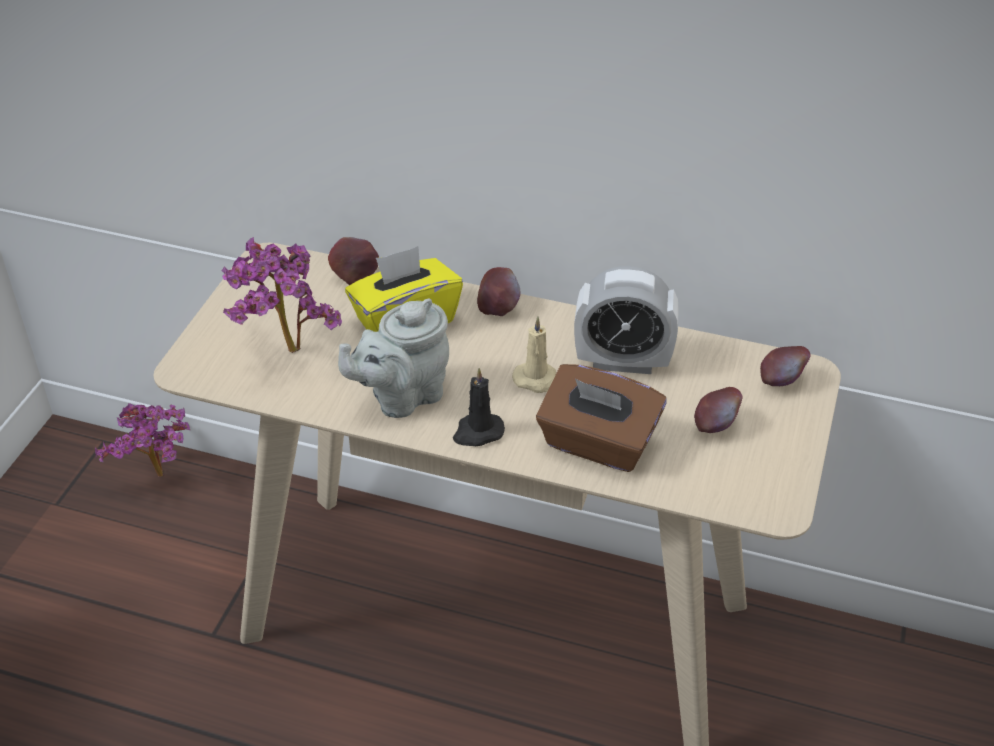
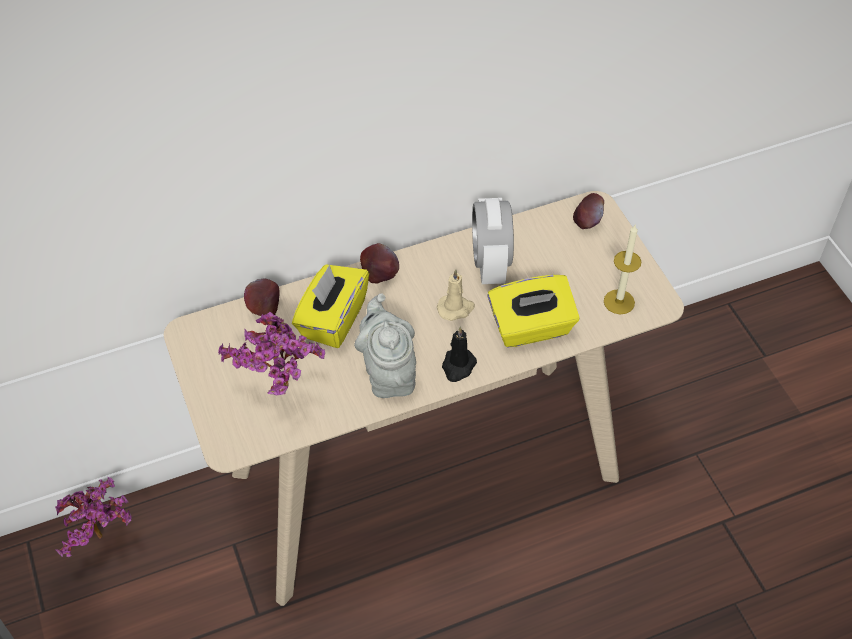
camera: 40 degrees left, 10 degrees up
(402, 396) = (388, 373): grey teapot -> grey teapot turned 150 degrees clockwise
(597, 444) = (531, 328): brown tissue box -> yellow tissue box
(622, 361) = (490, 264): alarm clock -> alarm clock turned 120 degrees clockwise
(714, 426) = (580, 274): apple -> none
(729, 478) = (619, 302): none -> candle

